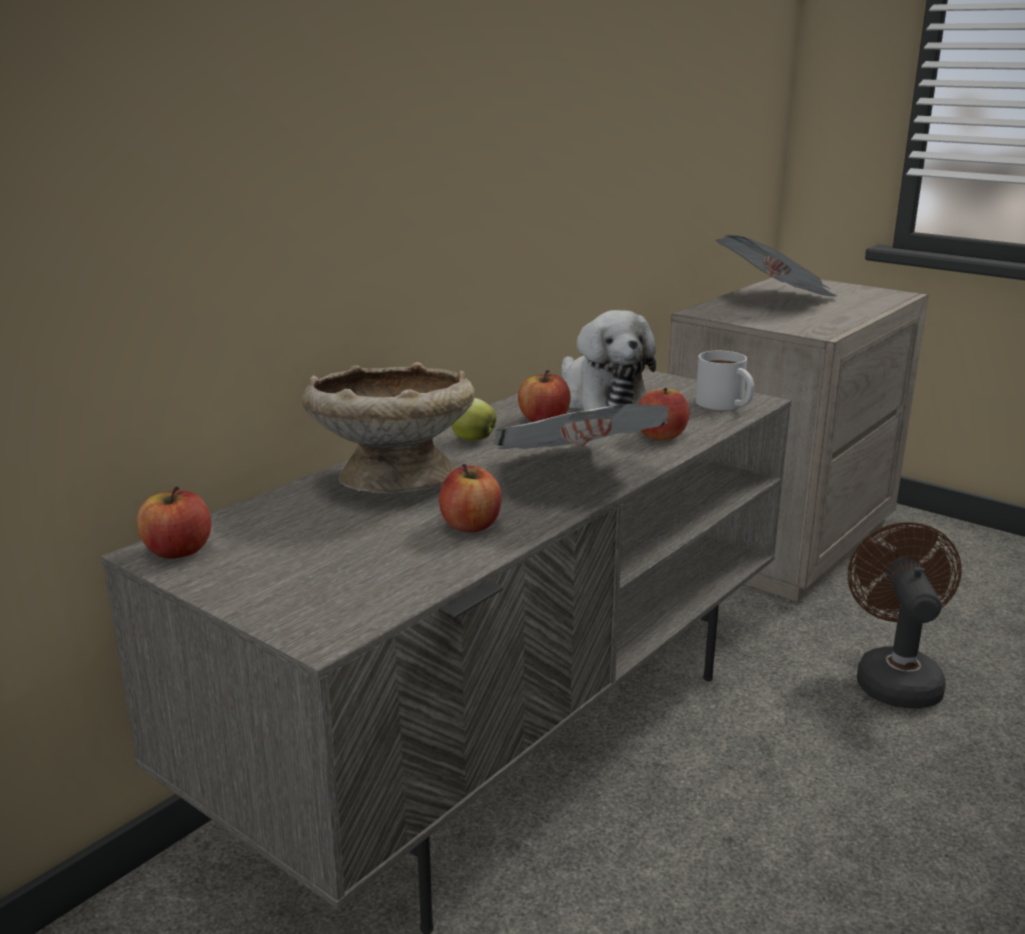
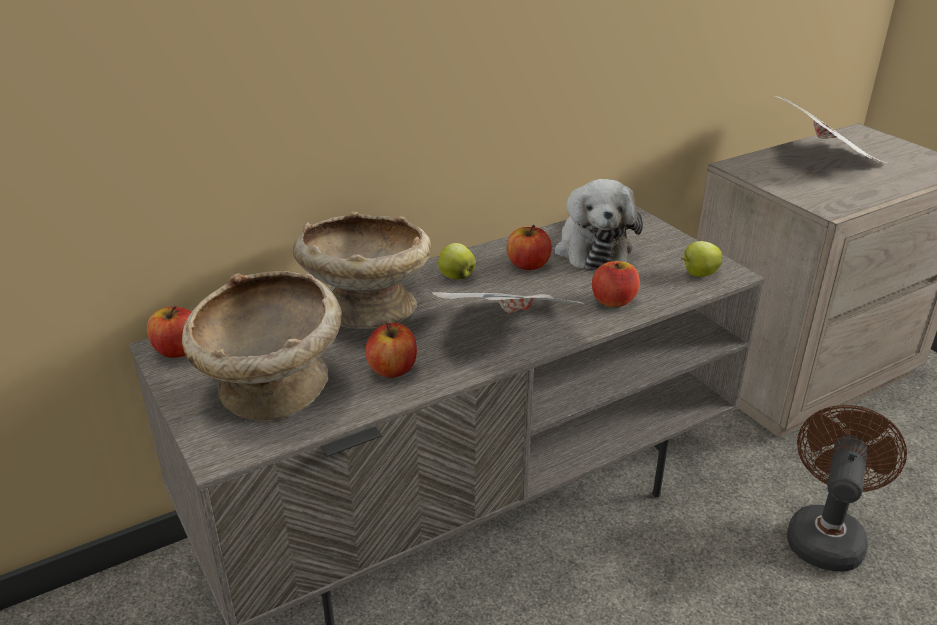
camera: 20 degrees right, 10 degrees up
(342, 569) = (273, 393): none -> beige bowl
(726, 405) = (698, 274): white mug -> apple

